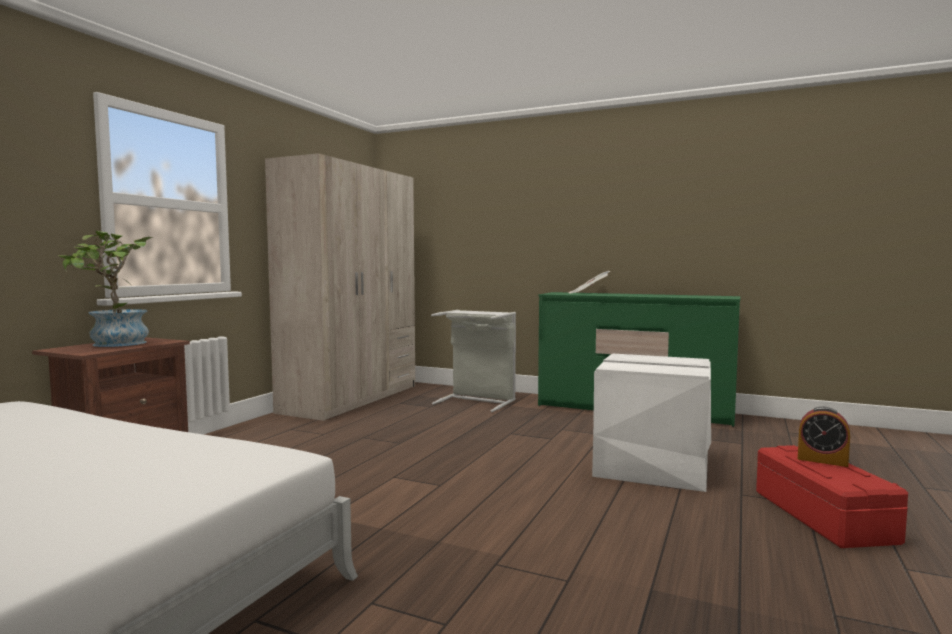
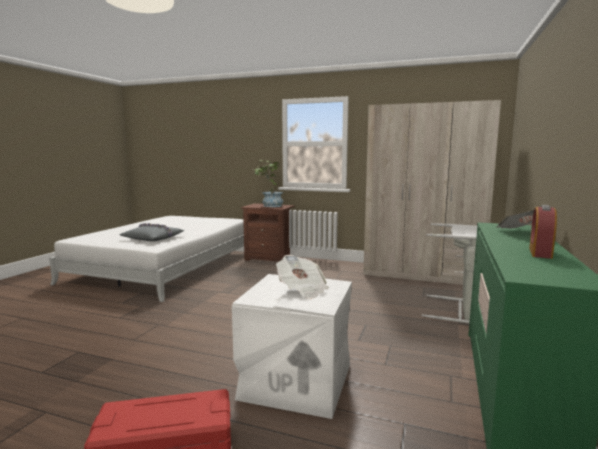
camera: 85 degrees right, 5 degrees up
(146, 468) = (153, 238): none -> grey pillow
(654, 360) = (302, 290): none -> newspaper
(822, 460) = (174, 412): alarm clock -> alarm clock (540, 253)

